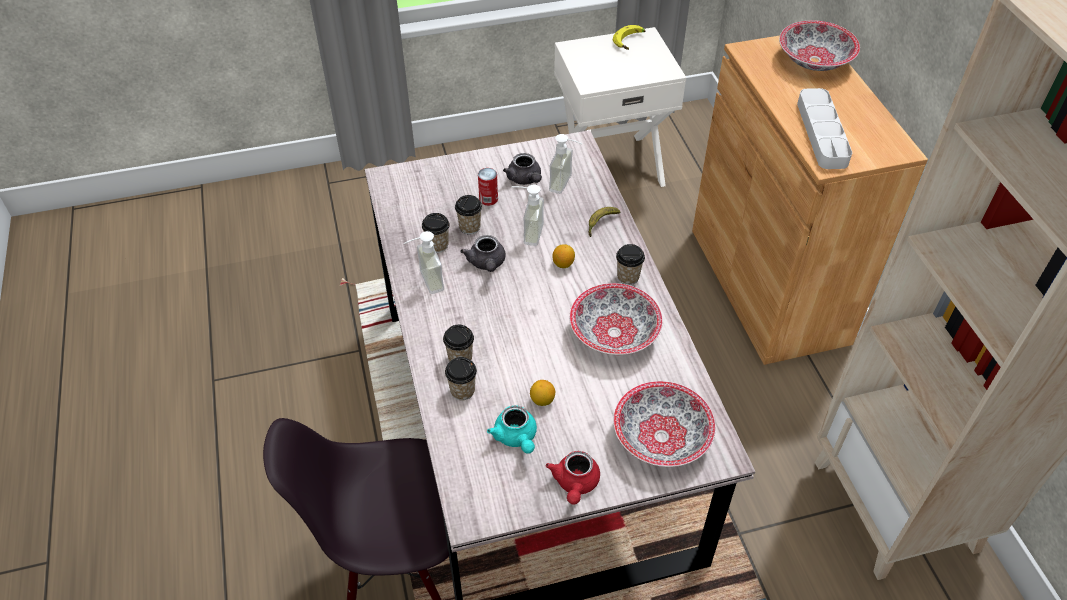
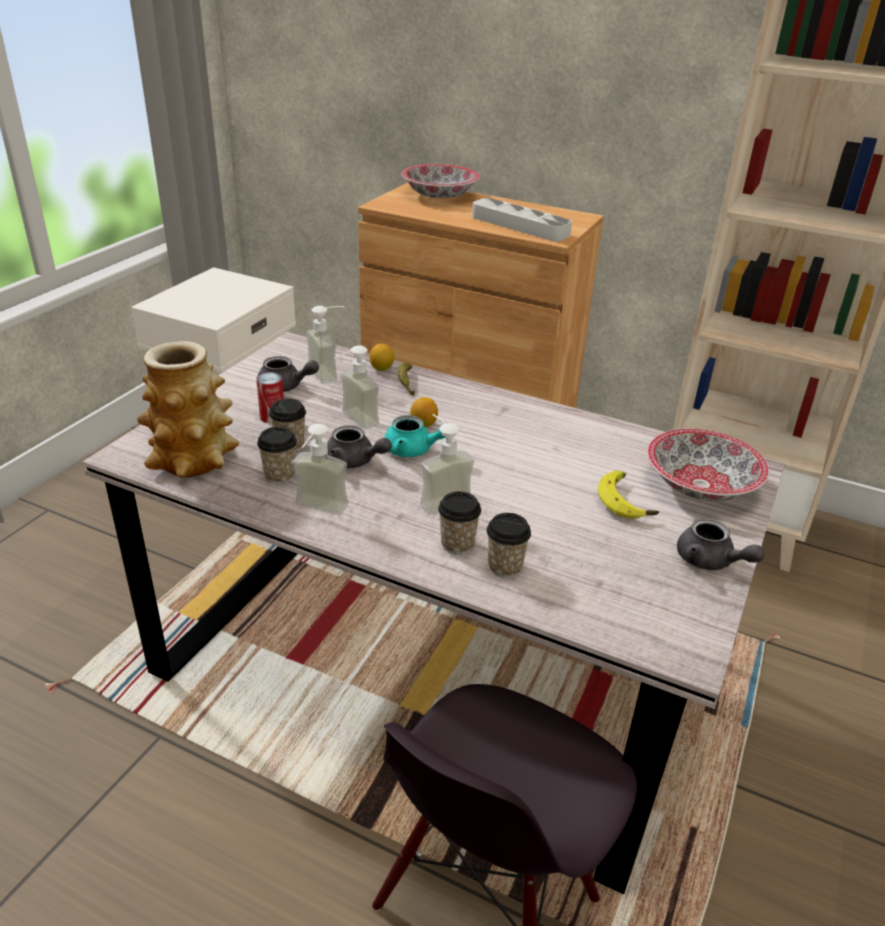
camera: 50 degrees left, 15 degrees down
(412, 204) = (194, 460): none -> vase
(495, 322) = (440, 498): none -> soap dispenser
(516, 438) = (611, 566): turquoise teapot -> turquoise teapot (414, 450)
(542, 400) = (580, 524): lemon -> lemon (381, 368)
(575, 484) = (710, 562): red teapot -> grey teapot
(614, 334) = (547, 445): bowl -> none
(628, 277) = (490, 404): cup -> none
(630, 41) = (206, 282): banana -> banana (627, 501)

